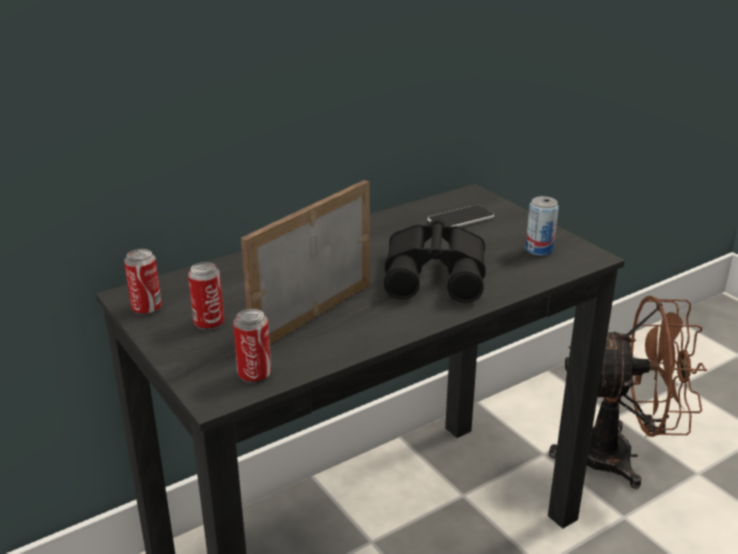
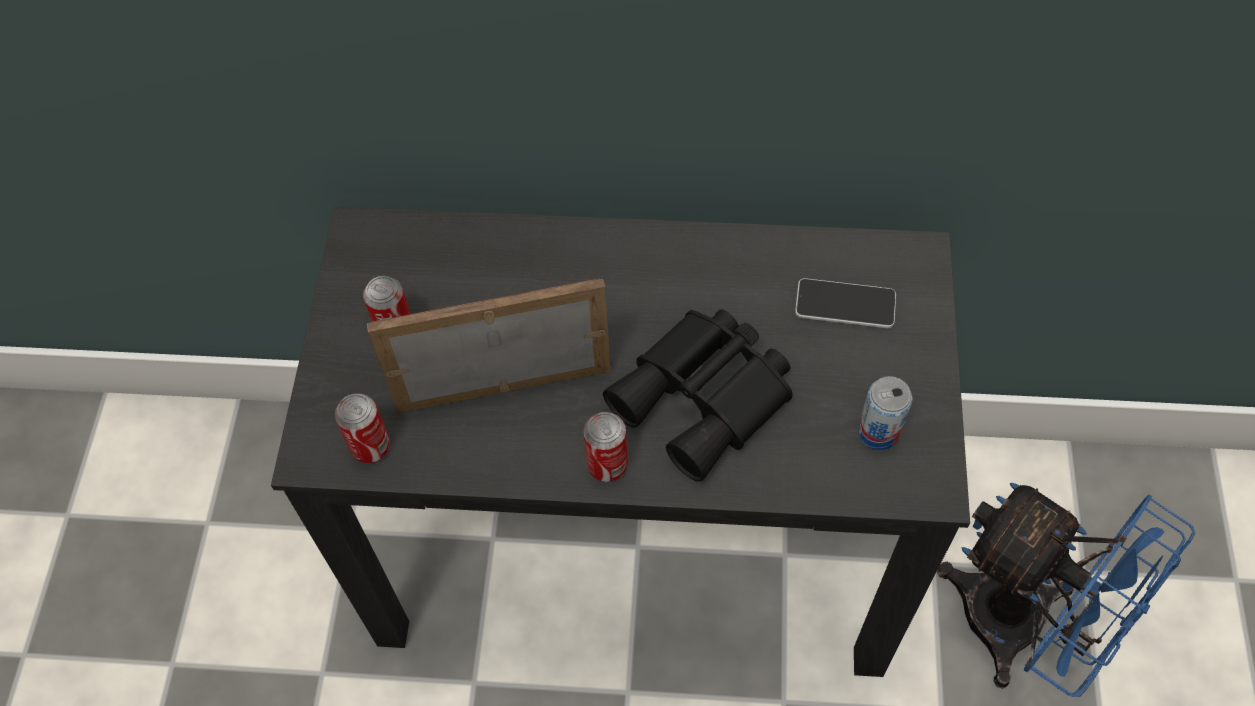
camera: 40 degrees right, 30 degrees up
(147, 308) = (359, 267): can -> can (607, 465)
(619, 456) = (1024, 629): brown fan -> blue fan

